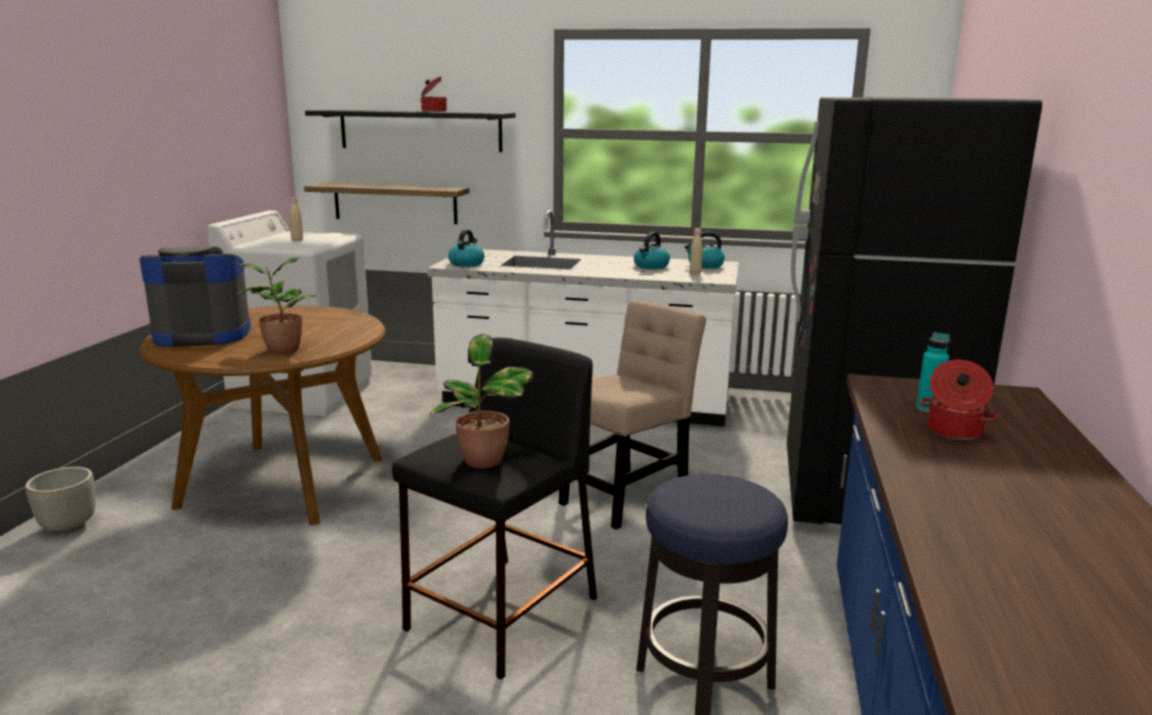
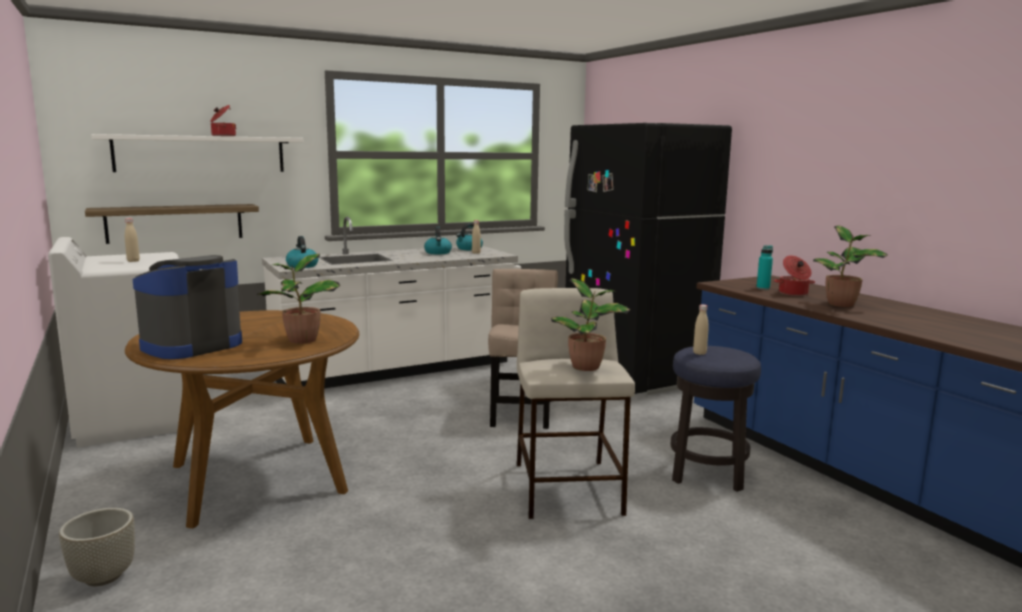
camera: 40 degrees left, 5 degrees down
(420, 130) = (201, 154): black shelf -> white shelf
(502, 614) = (568, 489): black stool -> beige stool
(691, 488) = (699, 353): none -> beige bottle
(981, 476) = (842, 304): none -> potted plant

